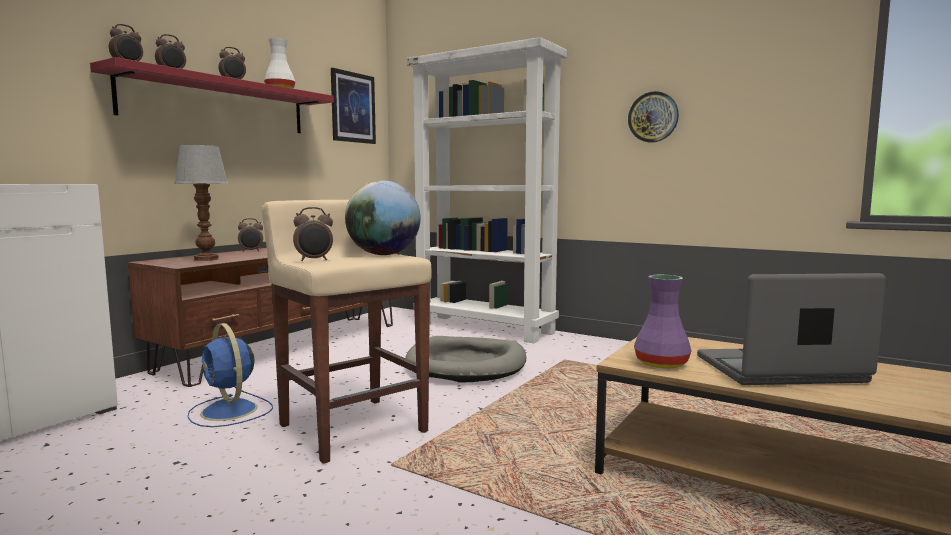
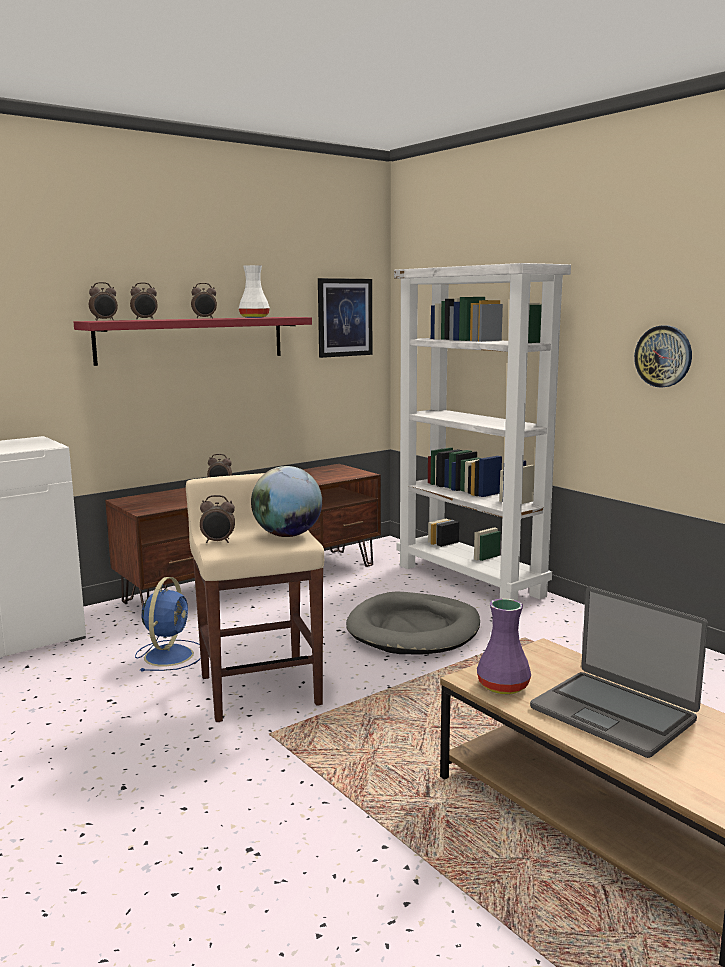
camera: 20 degrees right, 5 degrees up
(207, 259) = (171, 500): table lamp -> none
(230, 411) = (169, 655): blue fan -> blue fan turned 150 degrees counterclockwise
(780, 370) = (613, 714): laptop -> laptop turned 150 degrees counterclockwise

